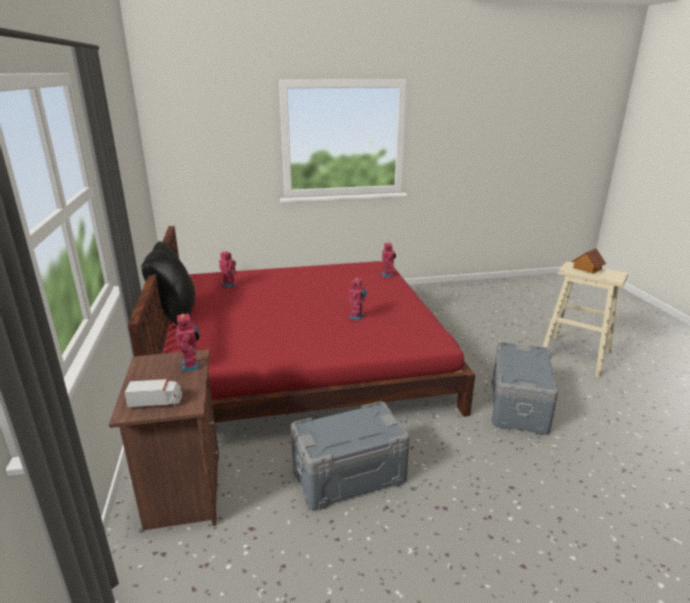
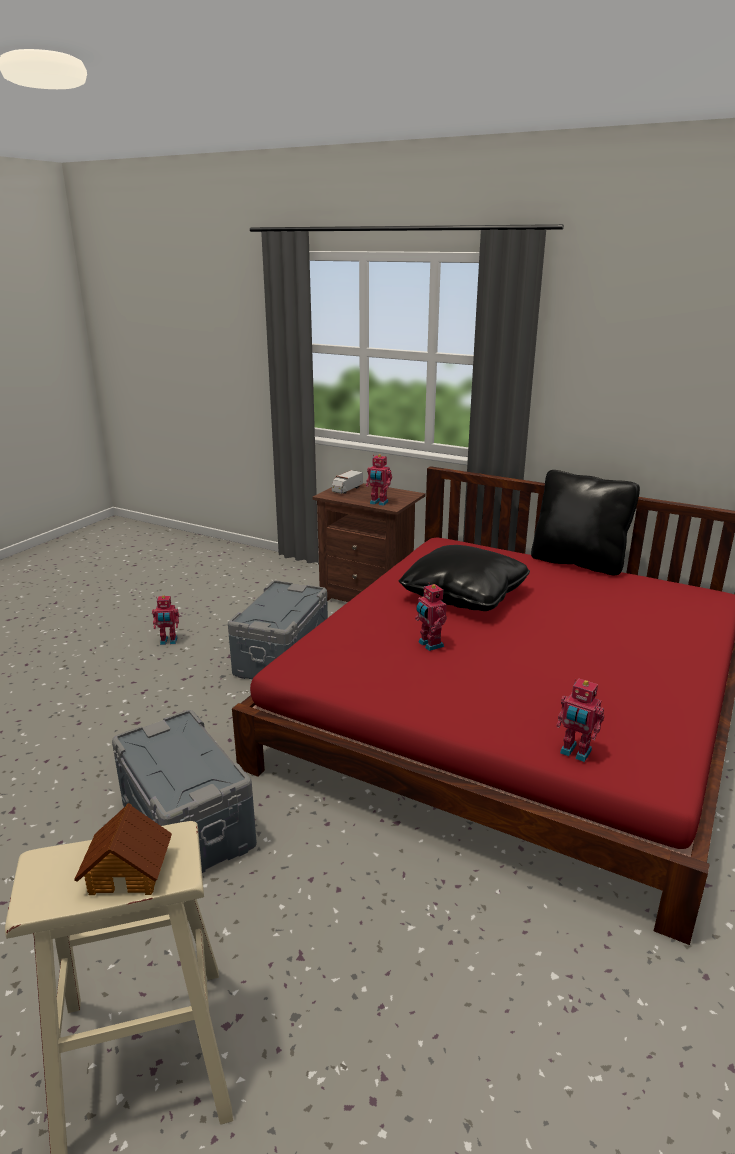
camera: 130 degrees right, 0 degrees up
(229, 284) = (652, 606): toy robot -> toy robot (168, 641)
(278, 329) = (463, 595): none -> black pillow

